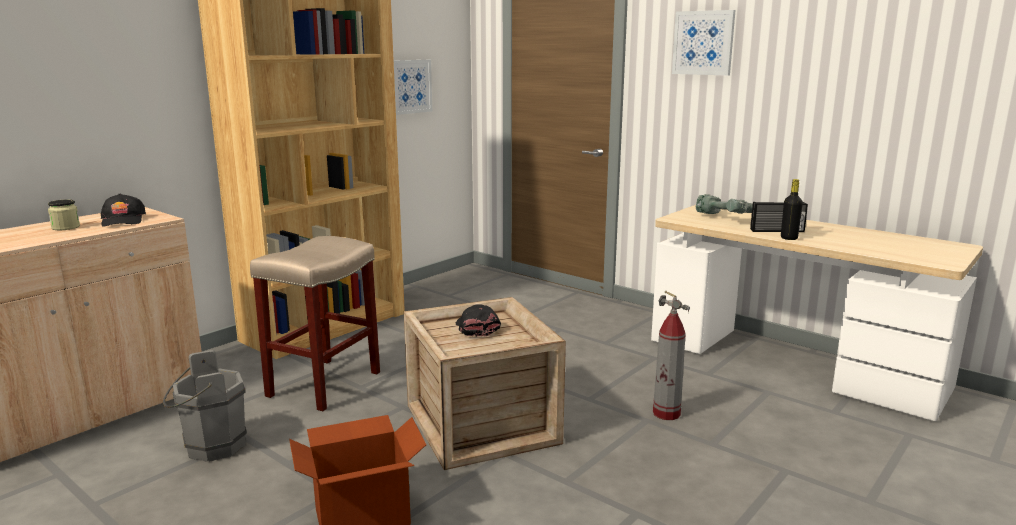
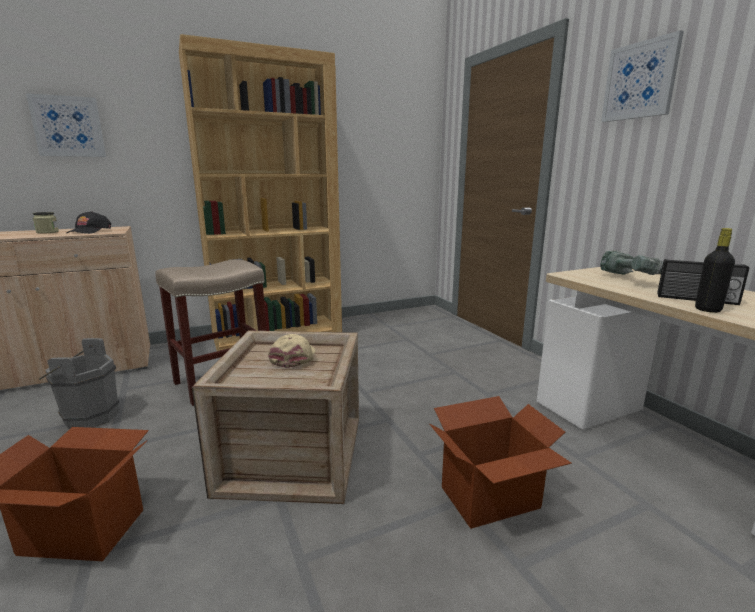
camera: 25 degrees right, 0 degrees up
(410, 86) = (378, 154): picture -> picture (68, 126)
(476, 327) = (294, 357): black cap -> beige cap
(666, 414) = (491, 498): fire extinguisher -> cardboard box

